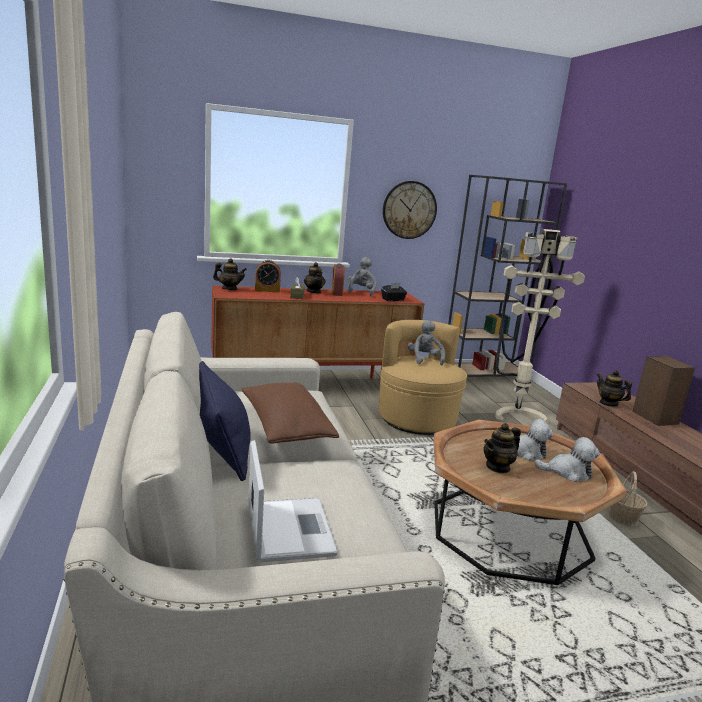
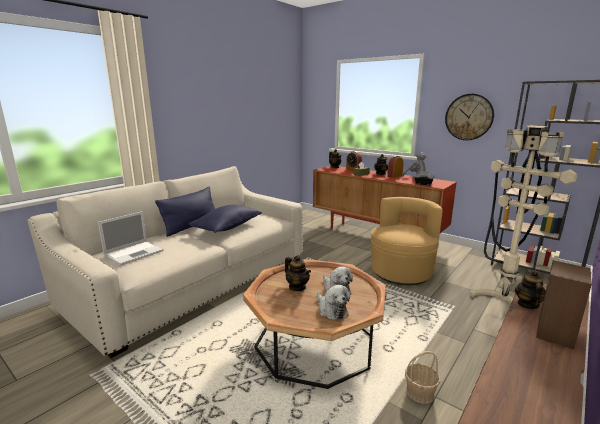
camera: 55 degrees right, 0 degrees up
(285, 428) = (227, 227): brown pillow -> blue pillow
(424, 359) = (409, 228): grey plush toy -> none
(498, 467) = (297, 287): teapot -> teapot turned 150 degrees counterclockwise

